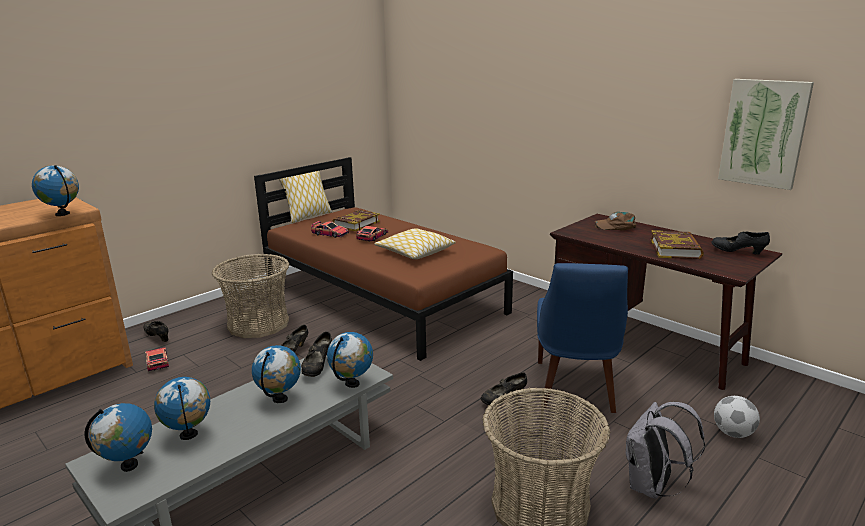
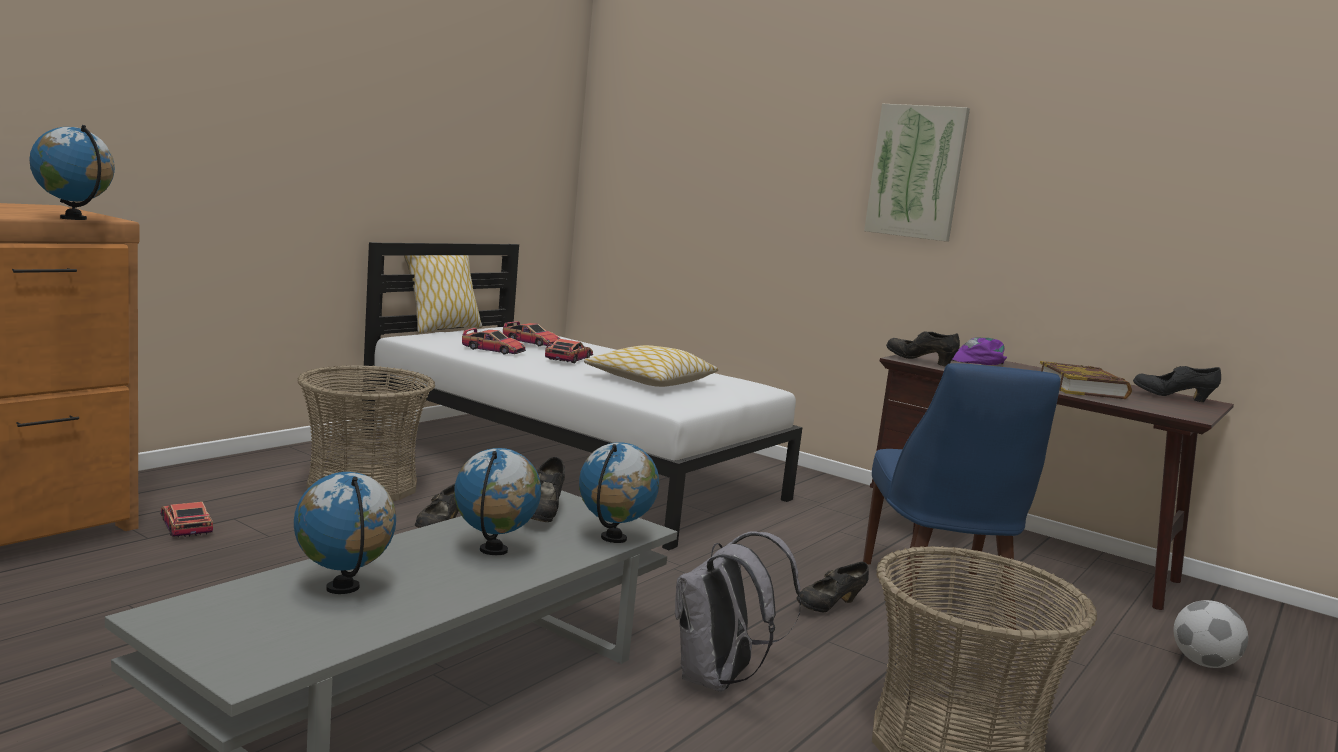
camera: 10 degrees left, 10 degrees down
(129, 465) = (242, 624): globe -> none
(157, 337) = (175, 492): black shoe -> black shoe (920, 361)
(356, 223) = (532, 342): book -> toy car
(382, 297) = (570, 466): brown bed -> white bed
(616, 226) = (974, 360): brown cap -> purple cap
(651, 487) = (1118, 727): grey backpack -> grey backpack (718, 680)
(763, 133) = (1207, 223): picture -> picture (916, 172)

